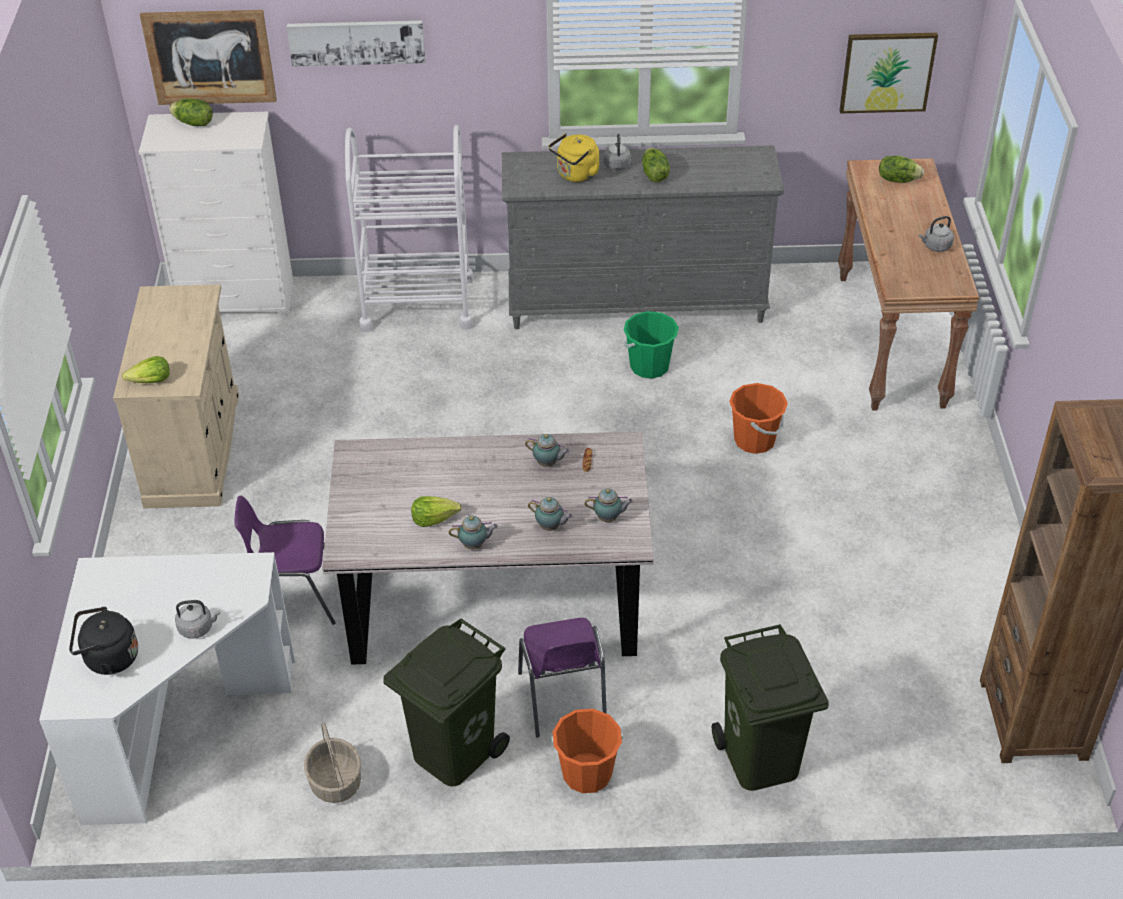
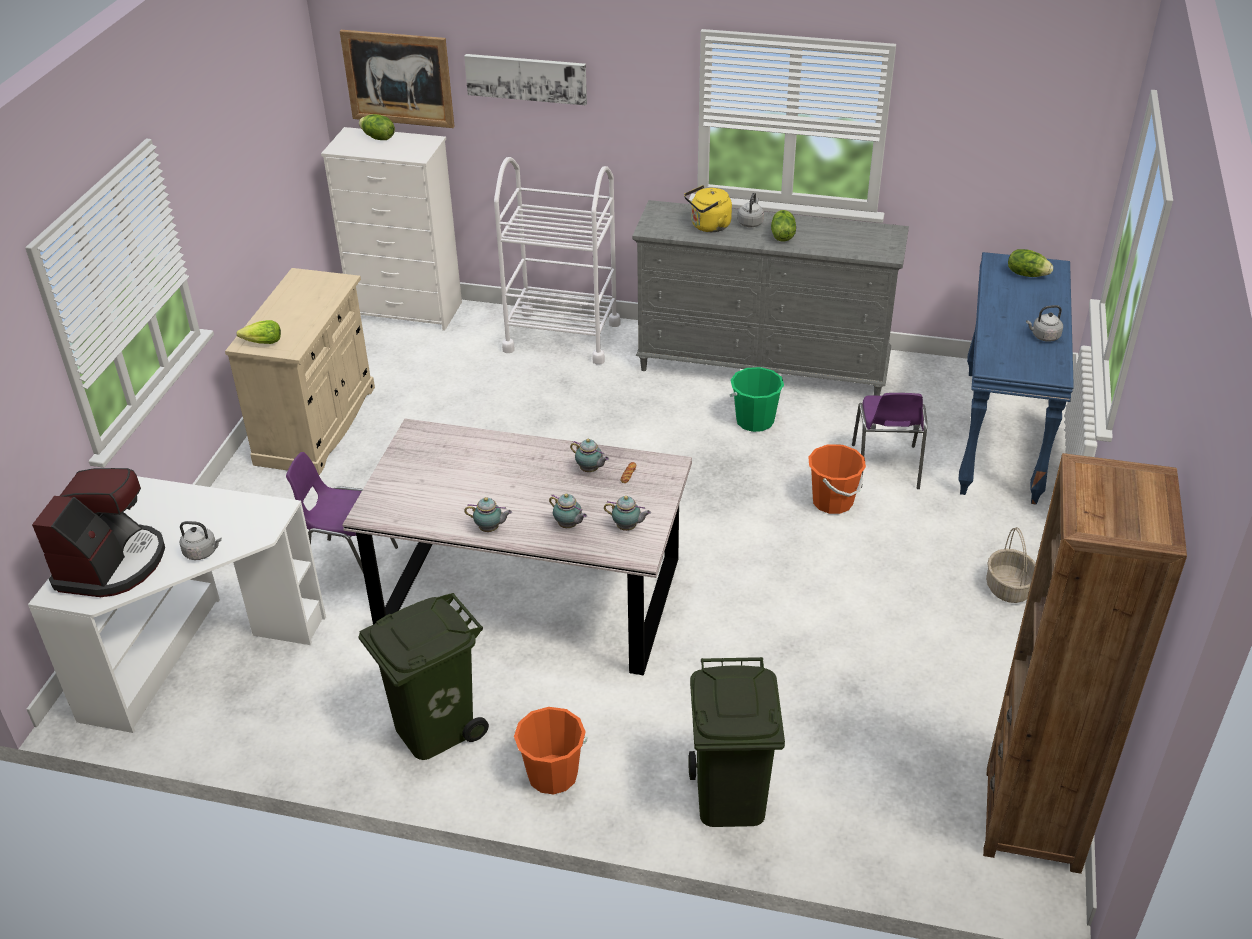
camera: 15 degrees right, 5 degrees down
(108, 659) = (112, 563): black kettle -> coffee machine
(336, 782) = (315, 733): basket -> basket (1009, 588)
(434, 518) = (463, 499): lettuce -> none
(563, 701) = (556, 702): purple chair -> purple chair (885, 468)
(887, 72) = (1030, 166): picture -> none
(892, 341) = (1002, 435): brown console table -> blue console table

